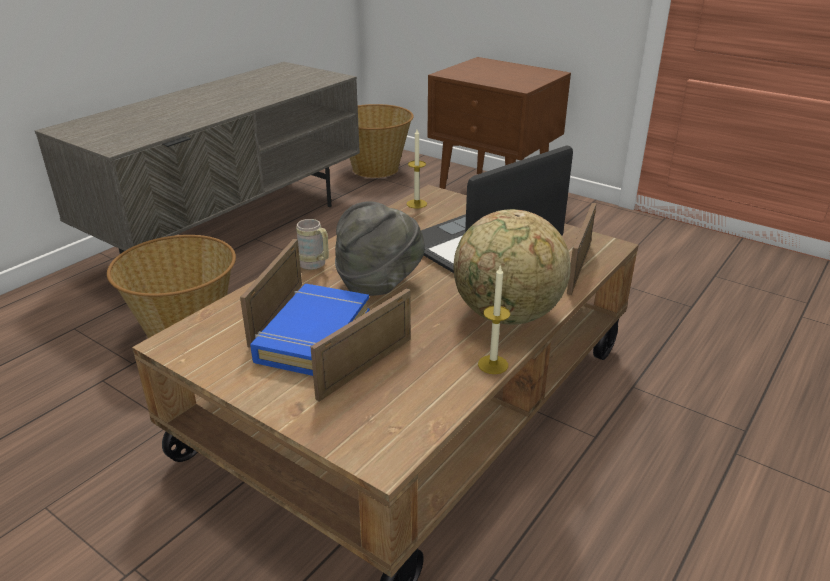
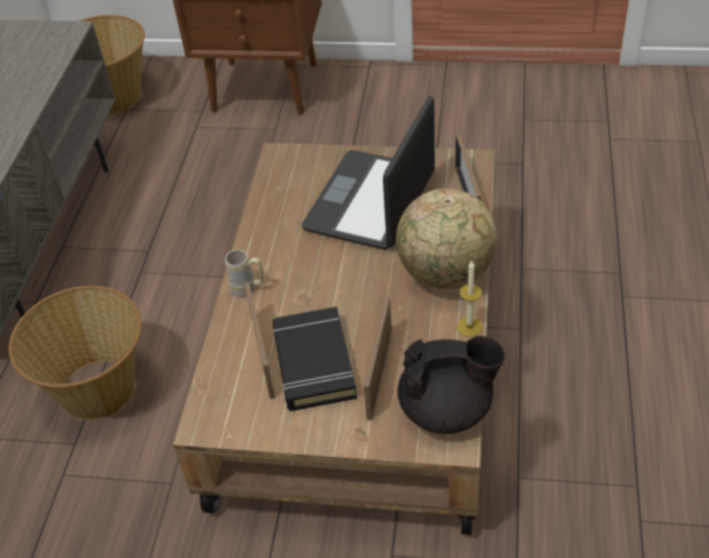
camera: 25 degrees left, 15 degrees up
(313, 336) = (313, 364): blue book -> black book
(379, 283) = (320, 284): grey hat -> none
(404, 424) = (447, 409): none -> black teapot
(416, 204) = (275, 174): candle -> none

